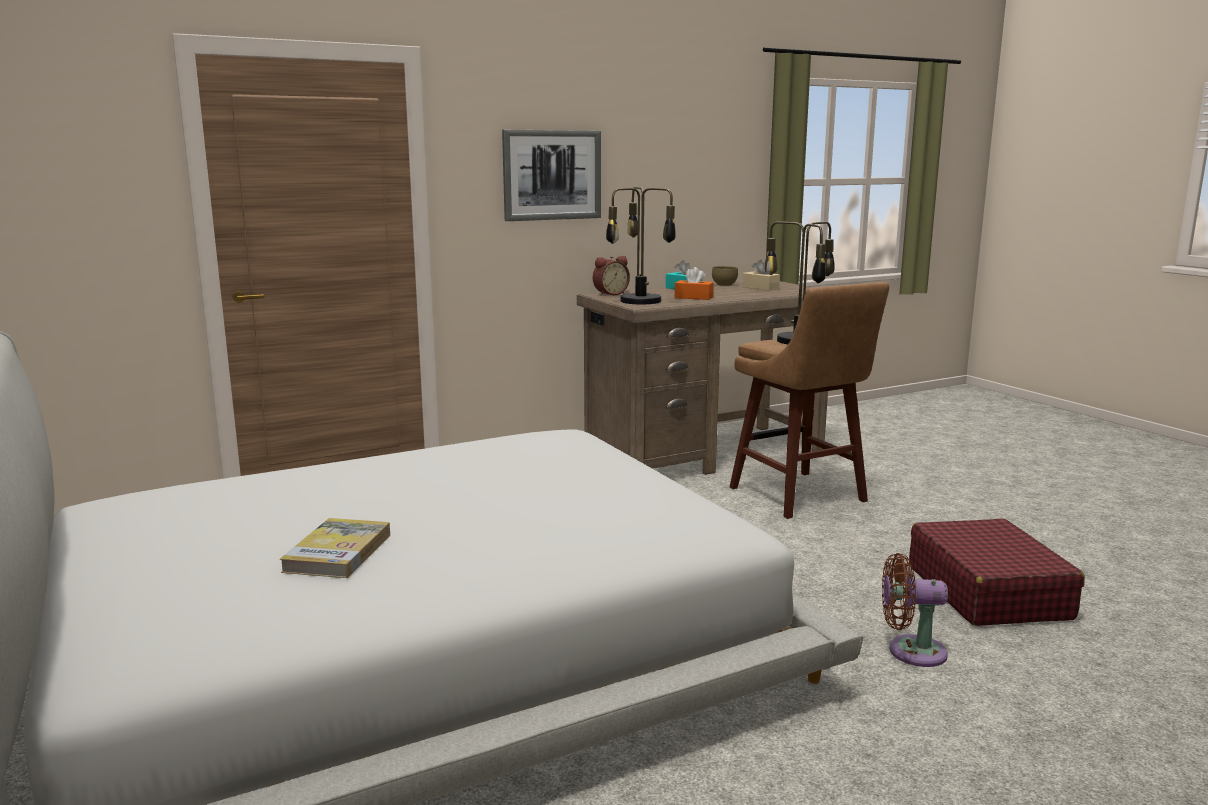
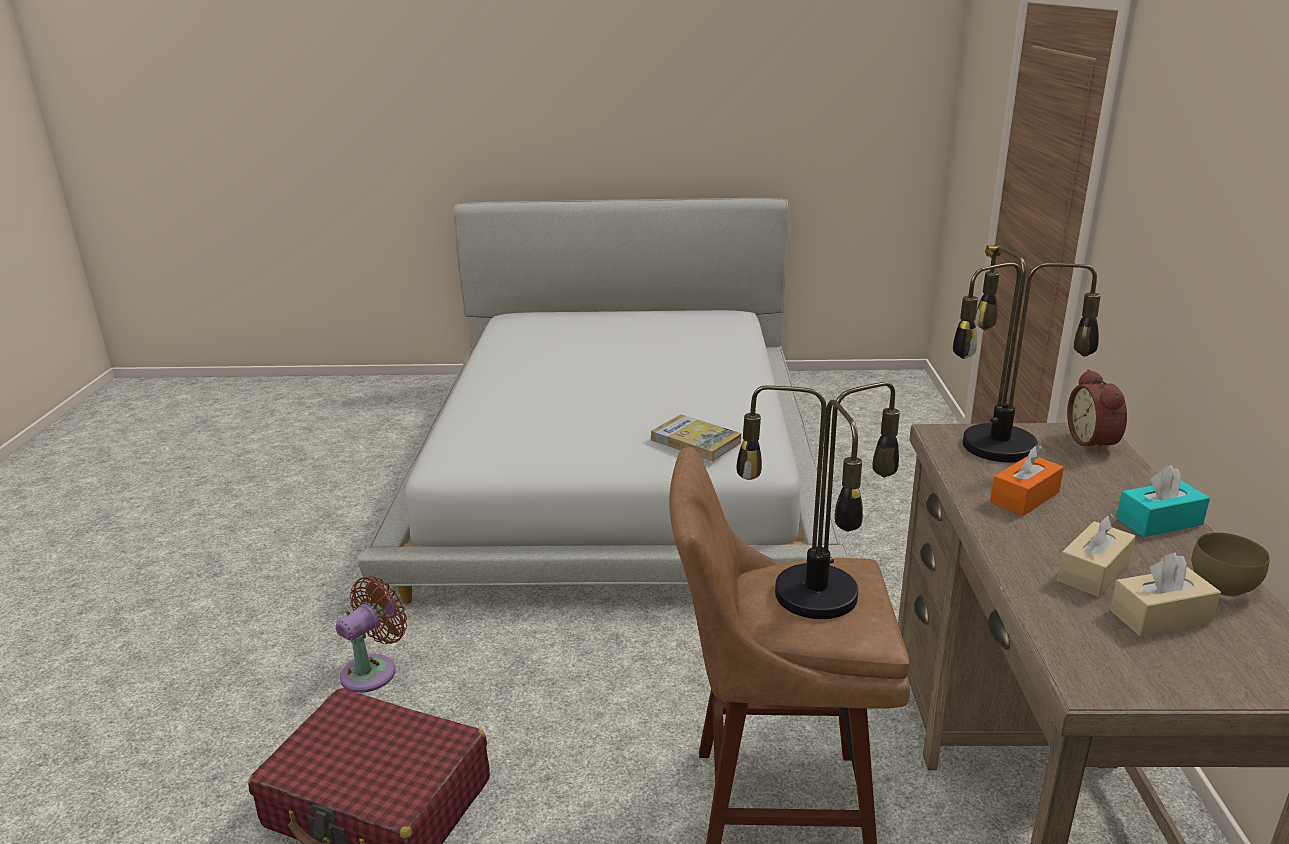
camera: 120 degrees right, 10 degrees up
(338, 553) = (568, 350): book -> book (695, 441)
(552, 175) = (1198, 219): picture -> none
(744, 292) = (1093, 572): none -> beige tissue box

